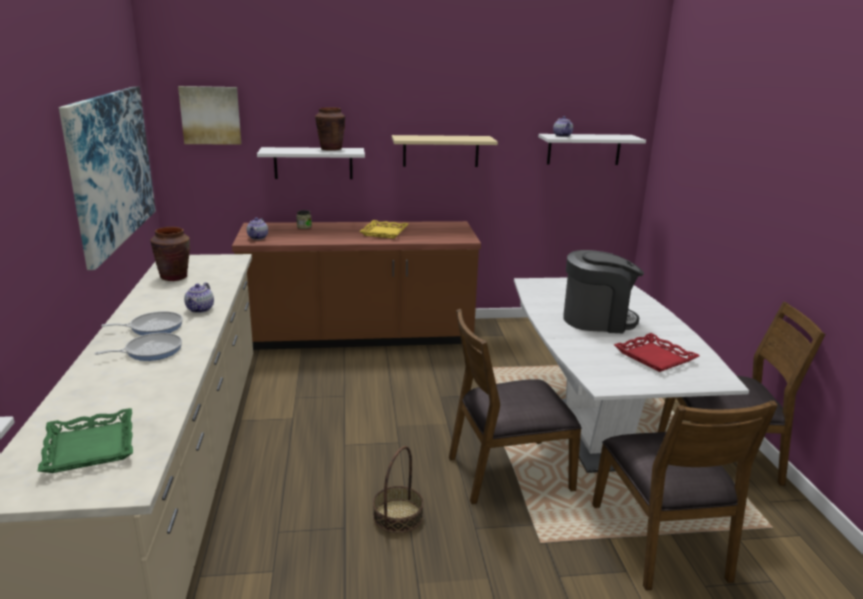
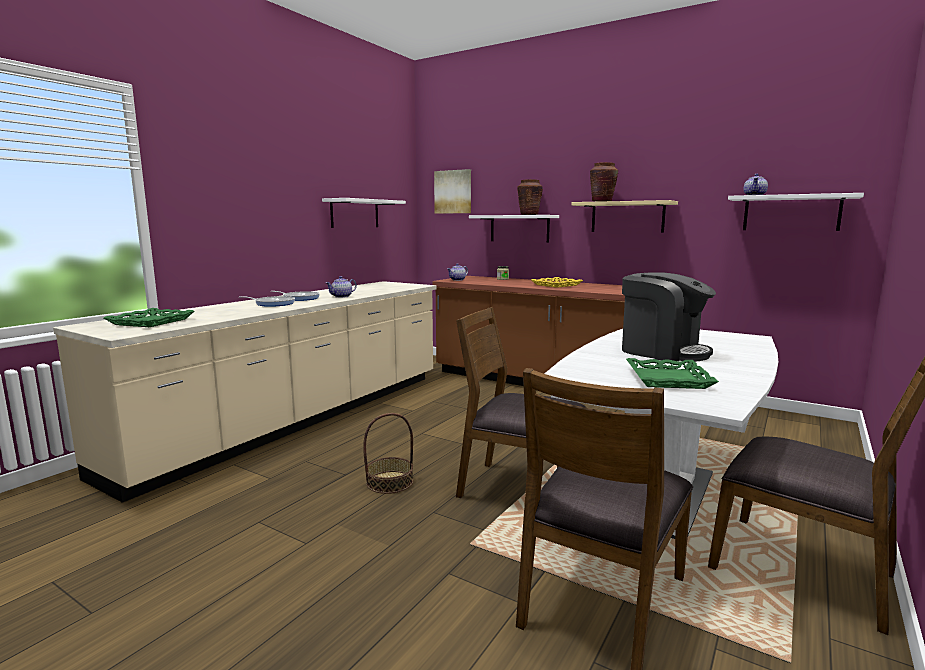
camera: 40 degrees right, 10 degrees down
(111, 168) = (355, 213): picture -> white shelf
(174, 277) = (365, 287): brown vase -> brown vase (602, 201)
(655, 357) = (669, 379): red tray -> green tray

